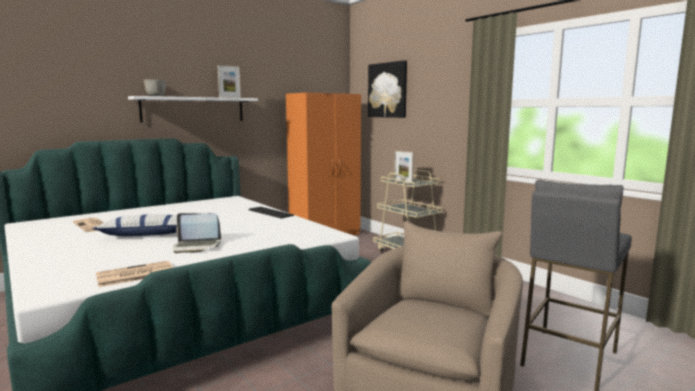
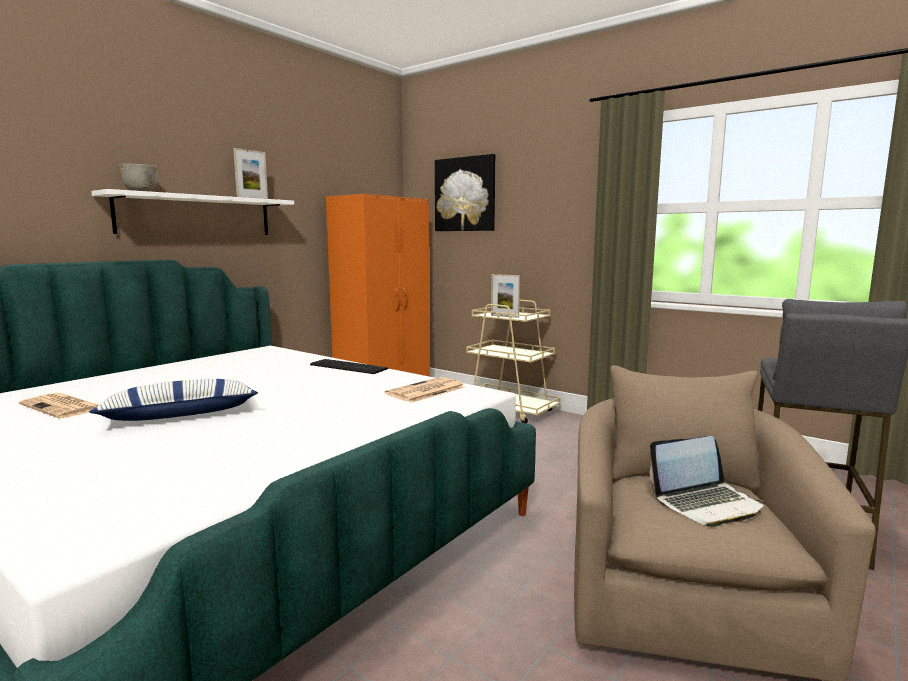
camera: 15 degrees left, 0 degrees up
(134, 275) = (226, 488): newspaper -> newspaper (425, 391)
(197, 246) = (288, 427): laptop -> laptop (706, 504)

